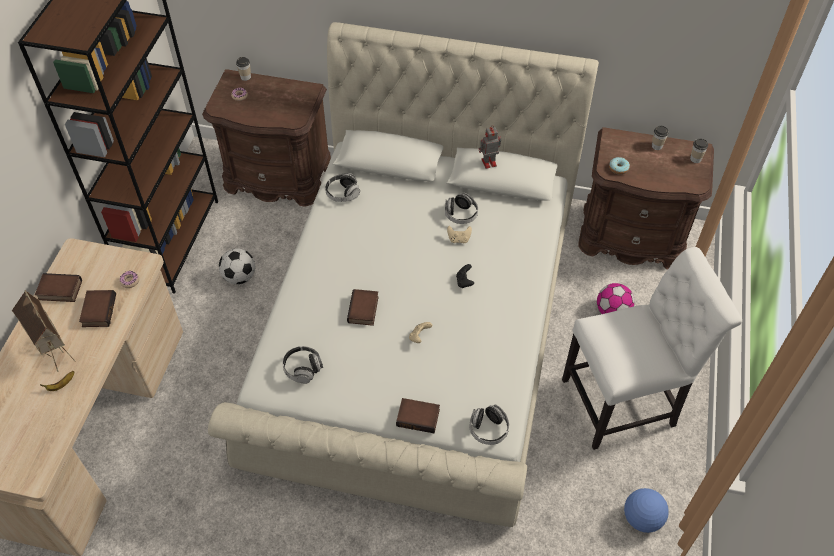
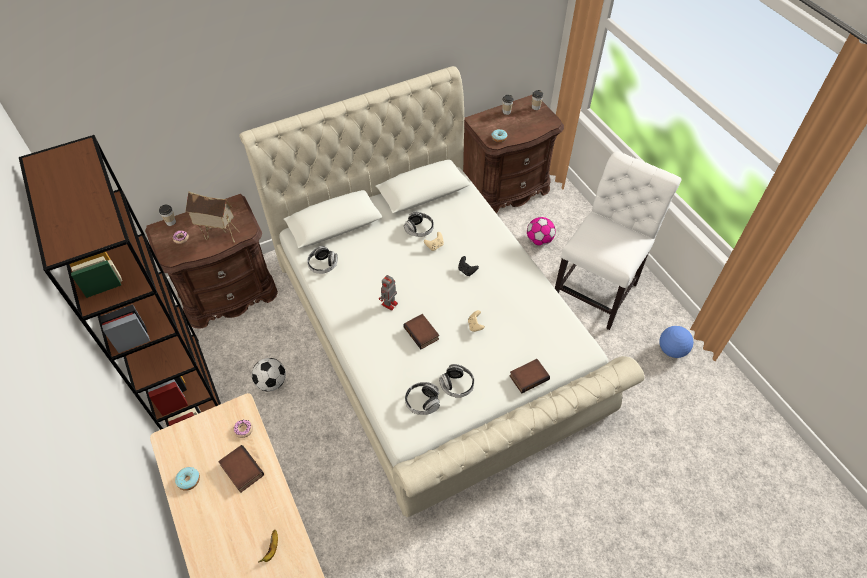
camera: 40 degrees left, 0 degrees up
(53, 352) = (237, 530): toy house -> toy house (219, 236)
(59, 291) = (188, 480): book -> donut
(488, 162) = (412, 182): toy robot -> toy robot (389, 304)
(488, 429) = (576, 353): headphones -> headphones (457, 385)

